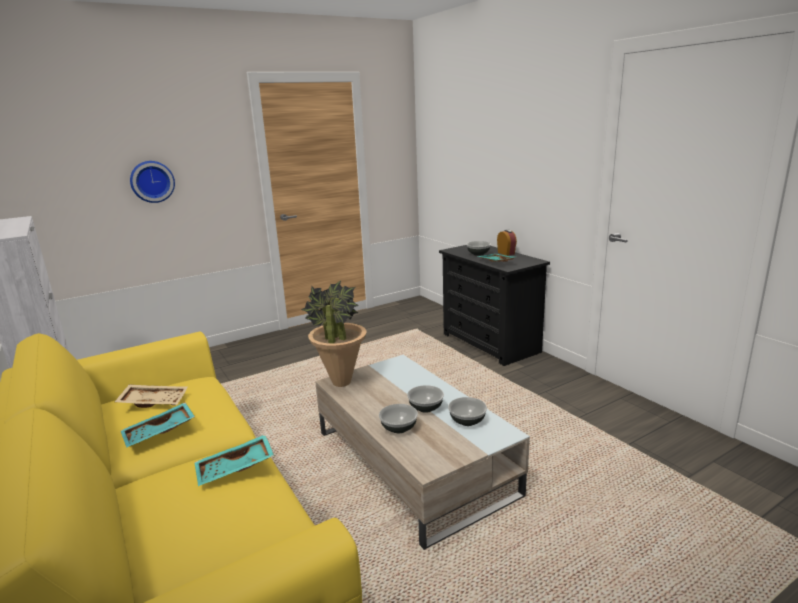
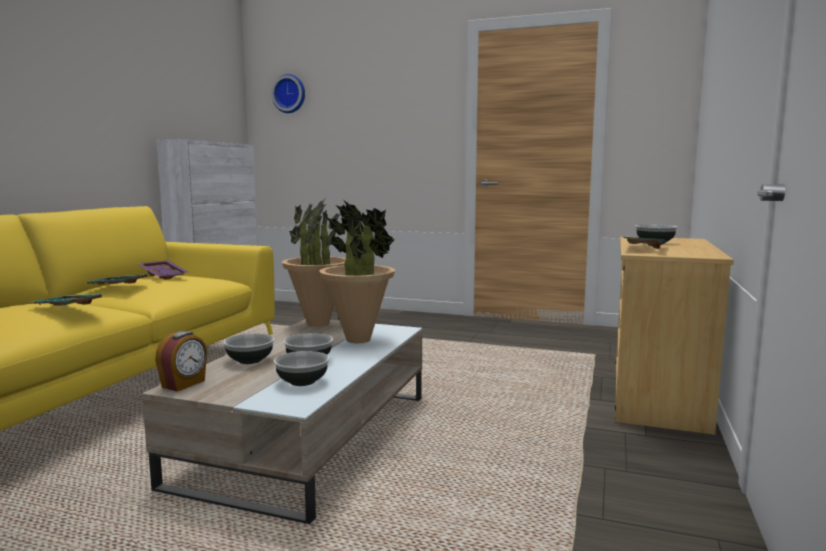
camera: 50 degrees right, 10 degrees down
(152, 181) = (363, 131): wall clock -> wall clock (290, 94)
(154, 401) = (164, 275): beige tray -> purple tray
(403, 380) = (359, 340): none -> potted plant
(490, 343) = (657, 397): black dresser -> beige dresser
(506, 253) = (698, 247): alarm clock -> alarm clock (184, 384)

